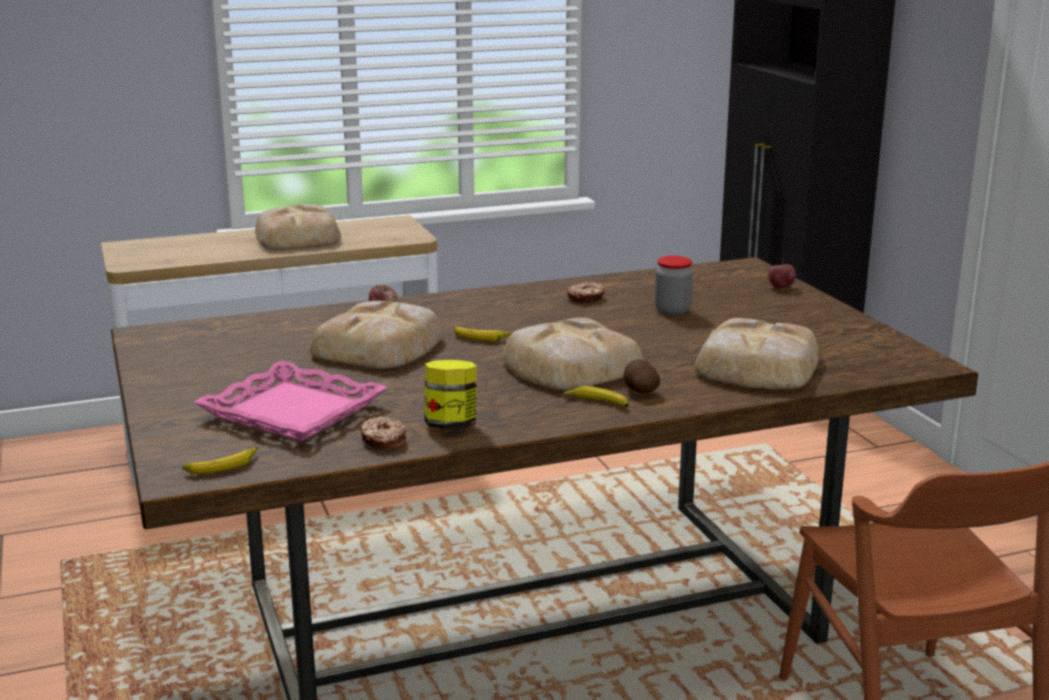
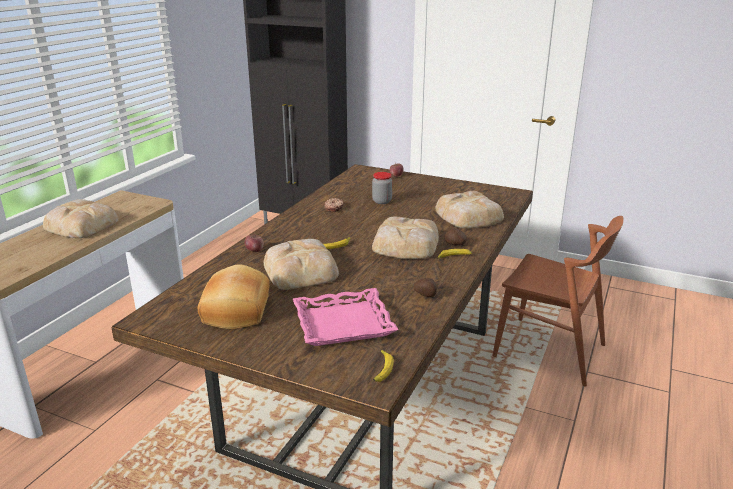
camera: 45 degrees left, 5 degrees up
(228, 357) = (234, 311): none -> bread
(383, 440) = (417, 317): donut -> none
(451, 425) = (425, 295): jar -> potato

